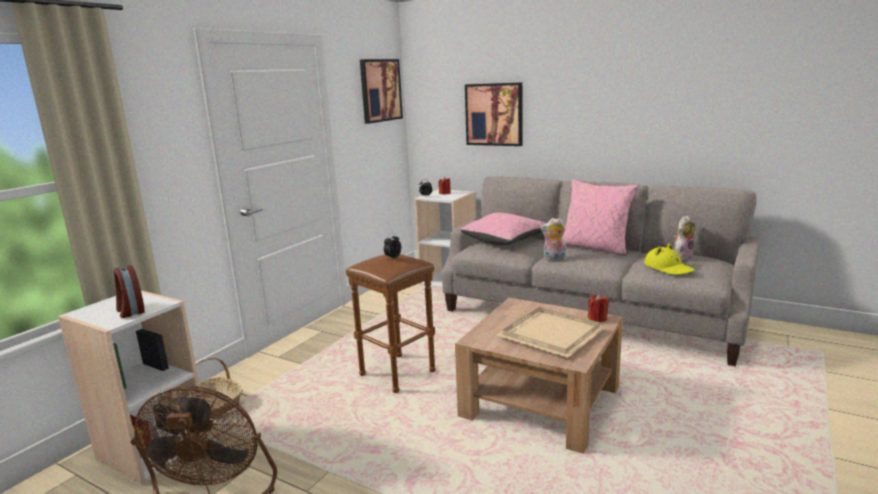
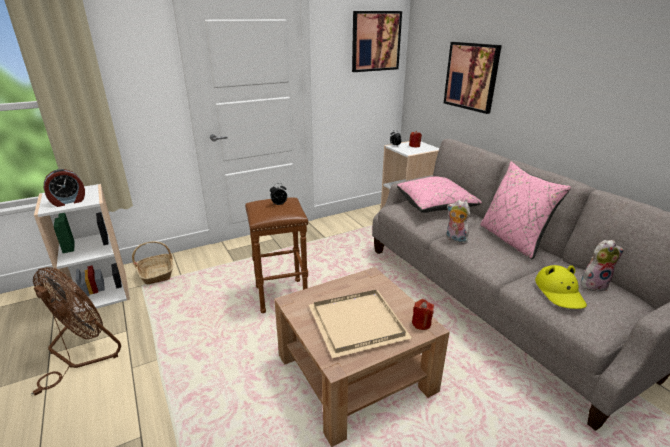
camera: 30 degrees right, 10 degrees up
(130, 311) = (68, 202): alarm clock -> alarm clock turned 120 degrees counterclockwise

